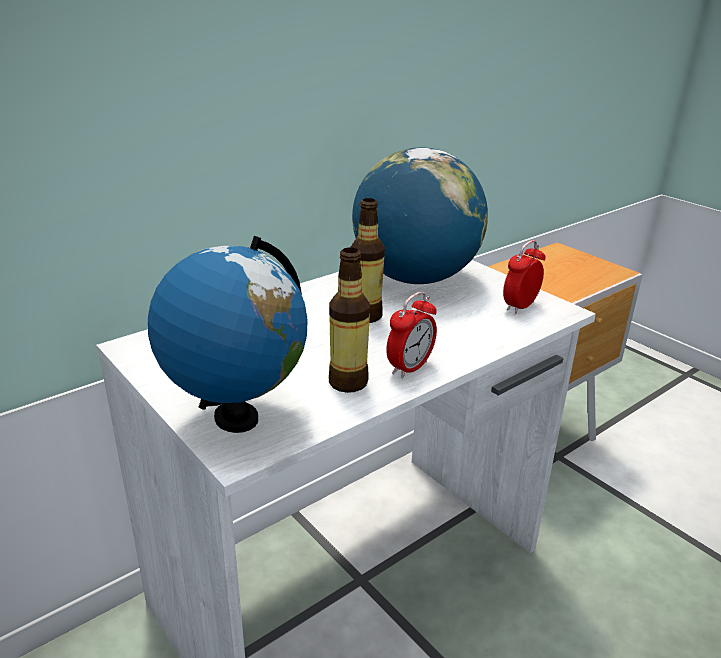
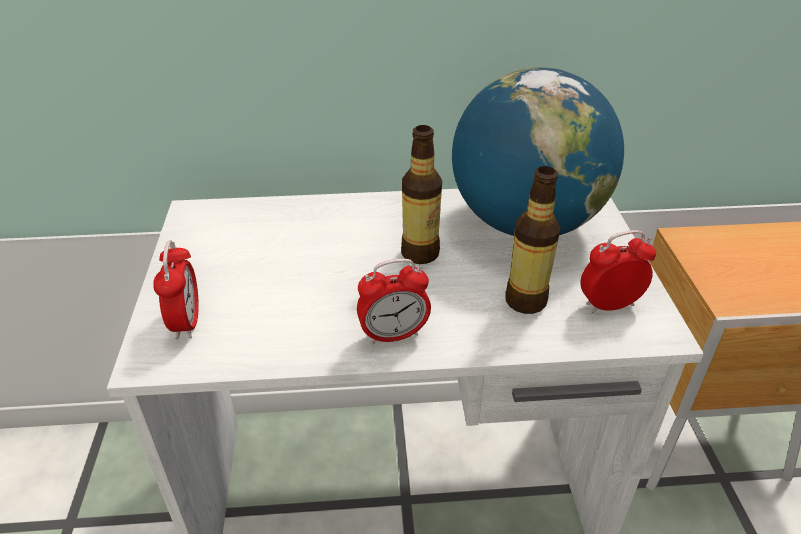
camera: 35 degrees right, 10 degrees up
(236, 418) = (186, 322): globe -> alarm clock
(348, 382) = (317, 326): bottle -> bottle (525, 301)

